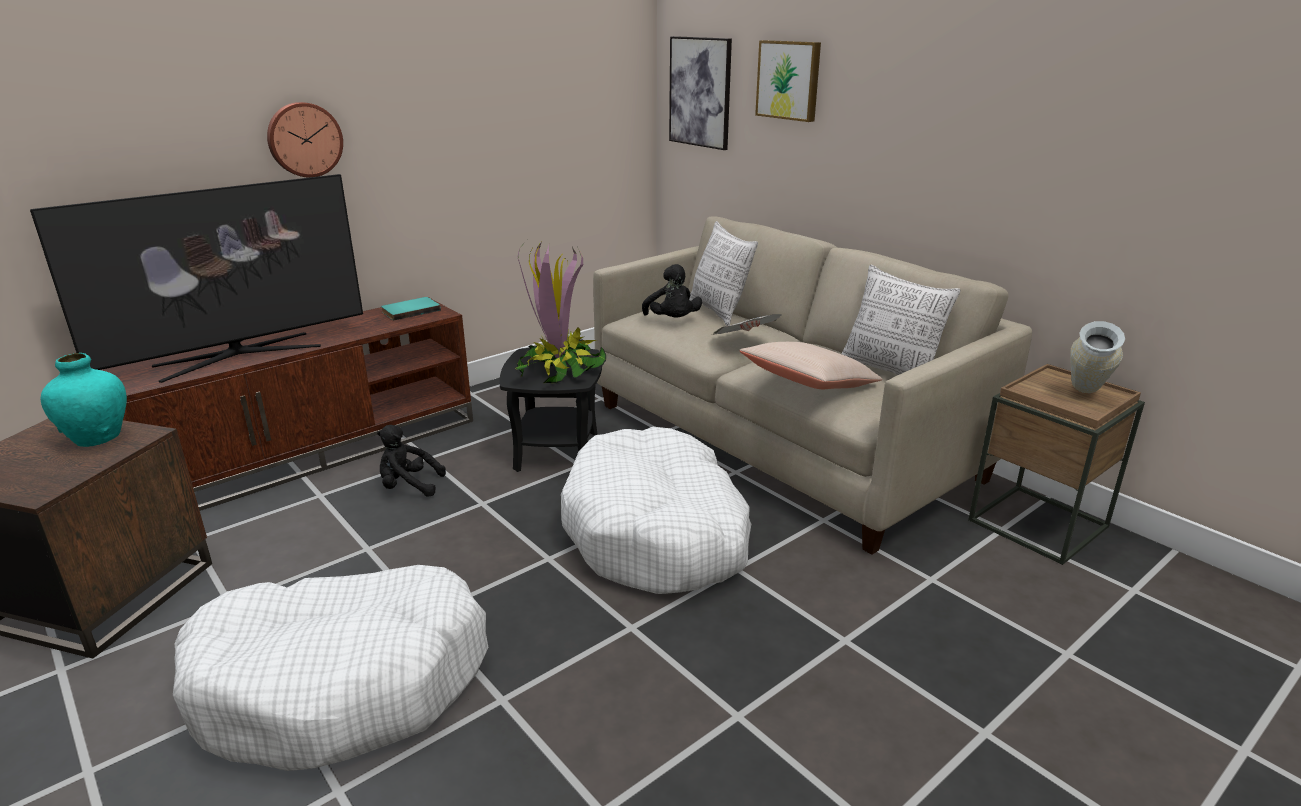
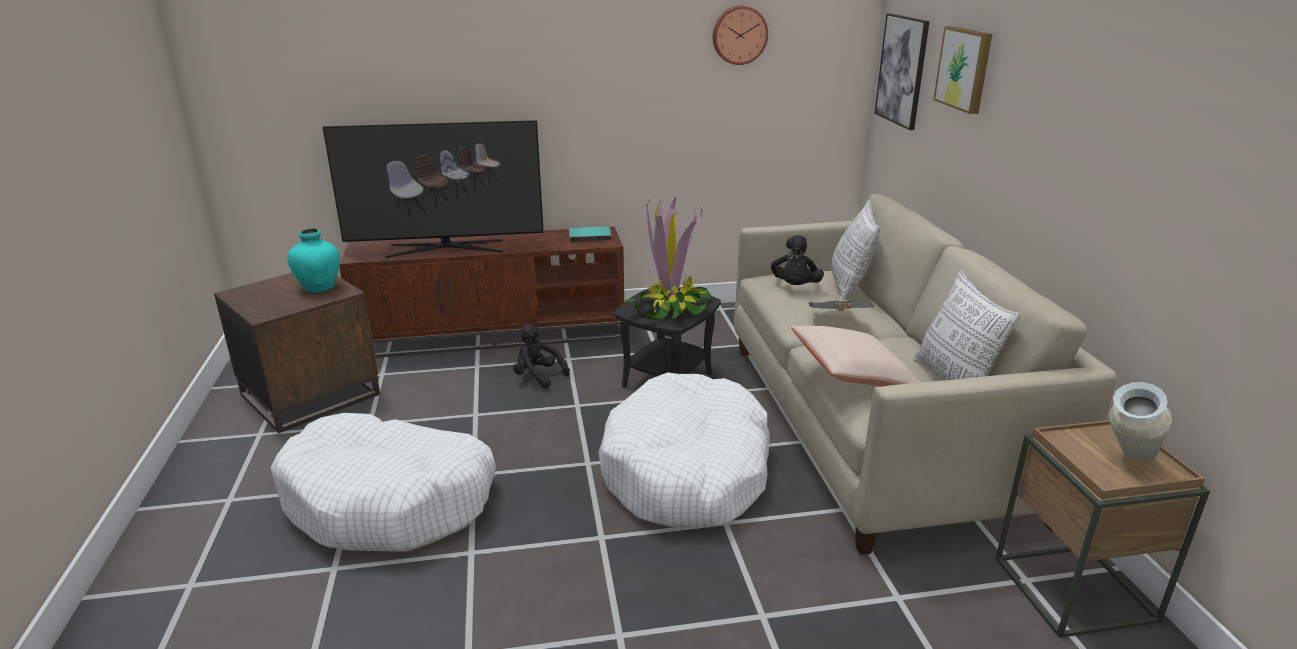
camera: 30 degrees right, 0 degrees up
(304, 139) = (527, 89): wall clock -> wall clock (739, 35)

